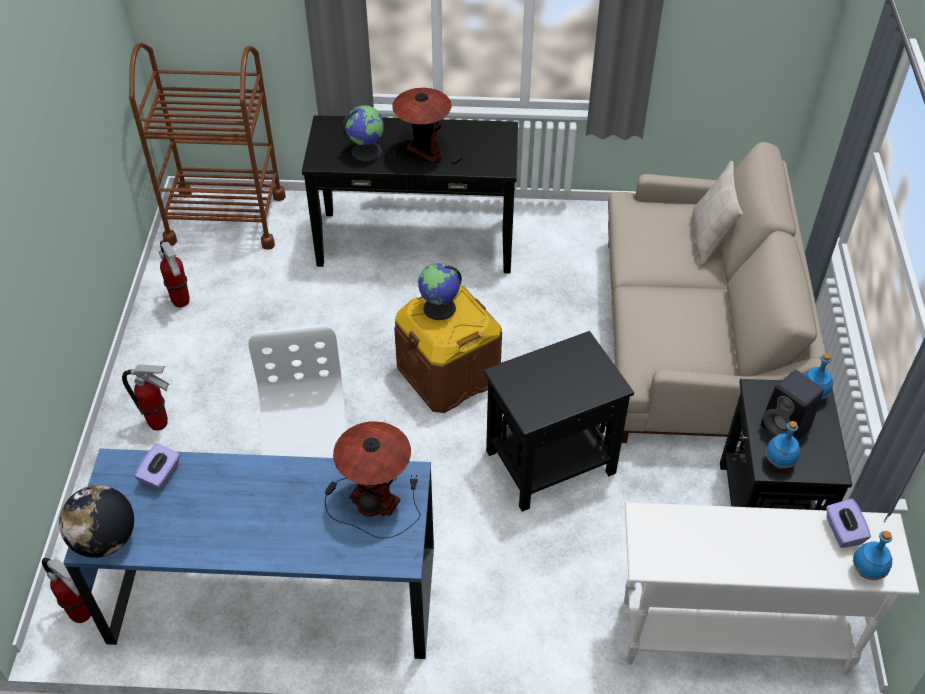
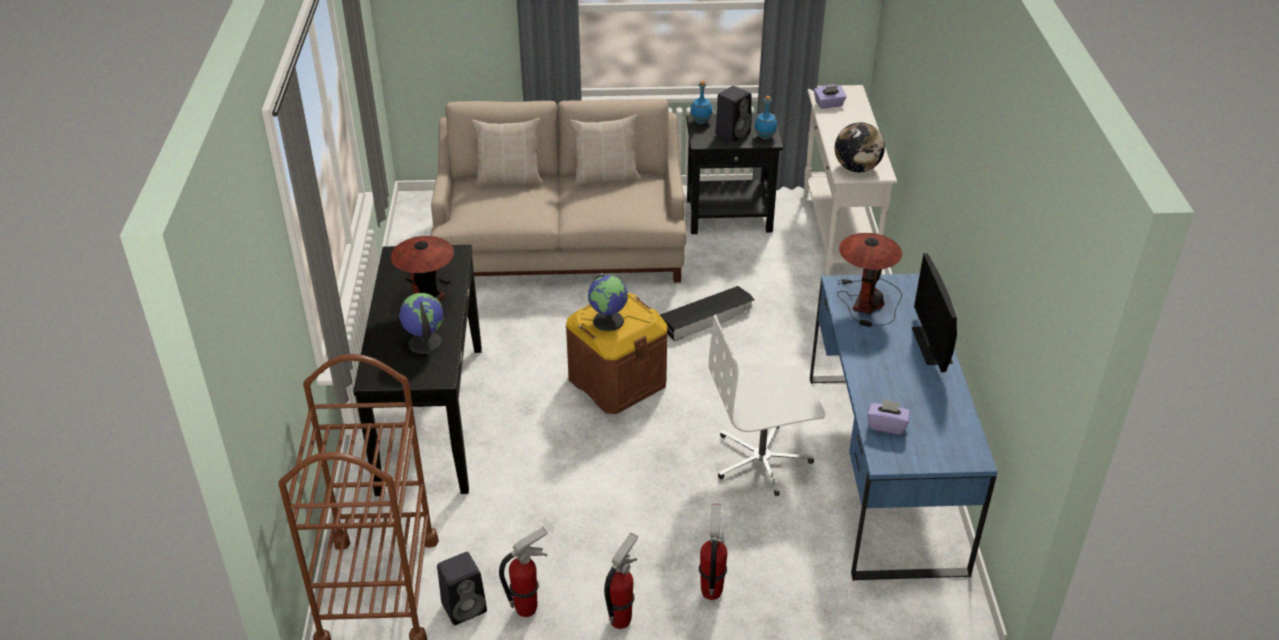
camera: 95 degrees left, 10 degrees down
(82, 614) = (948, 602): fire extinguisher -> fire extinguisher (620, 620)
(105, 540) = (965, 448): globe -> globe (857, 168)
(195, 266) = (465, 606): none -> black speaker
(279, 548) = (931, 345): none -> monitor
(550, 461) = (706, 317): black side table -> black storage box
(720, 322) = (606, 177): none -> beige pillow
(867, 572) = (856, 99): blue bottle -> none

